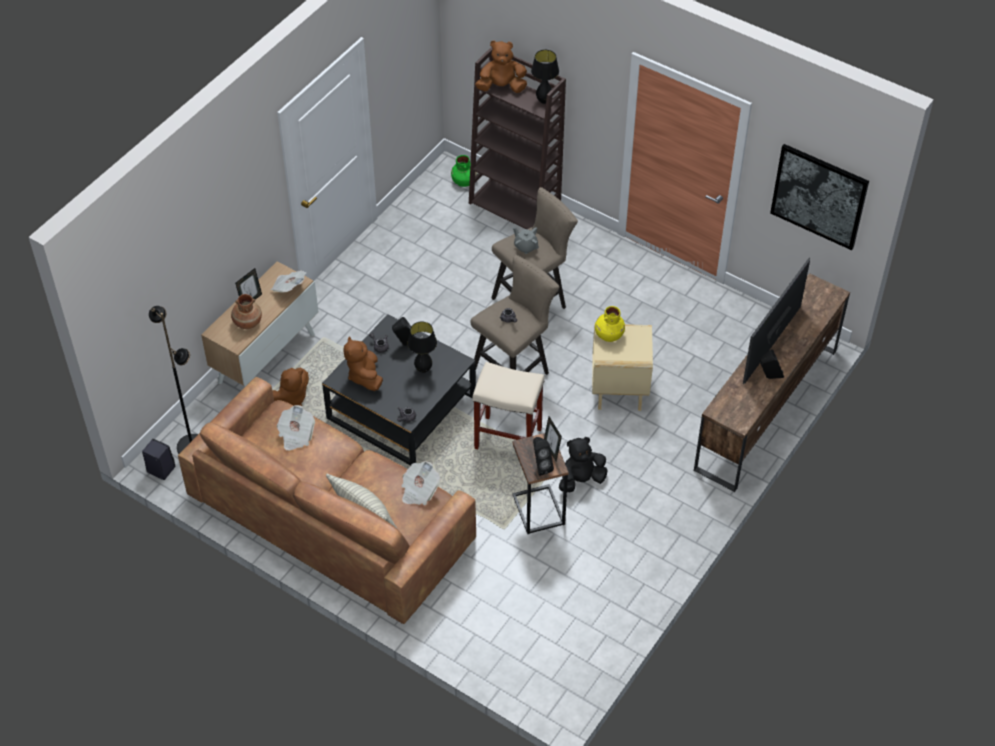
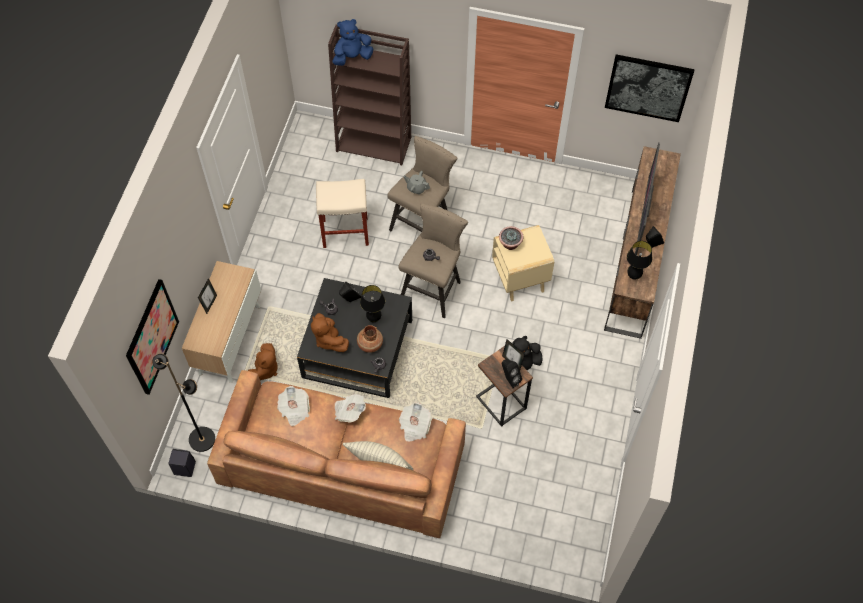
camera: 20 degrees left, 10 degrees up
(162, 294) = (151, 337): none -> picture
(247, 322) = (216, 324): brown vase -> brown vase (370, 344)
(289, 287) = (237, 282): newspaper -> newspaper (349, 411)
(464, 181) = (324, 133): green vase -> none
(501, 87) = (352, 57): brown plush toy -> blue plush toy
(509, 438) = (453, 348): beige stool -> beige stool (346, 232)
(544, 101) = (392, 60): black table lamp -> black table lamp (633, 276)
(608, 335) = (510, 244): yellow vase -> potted plant

